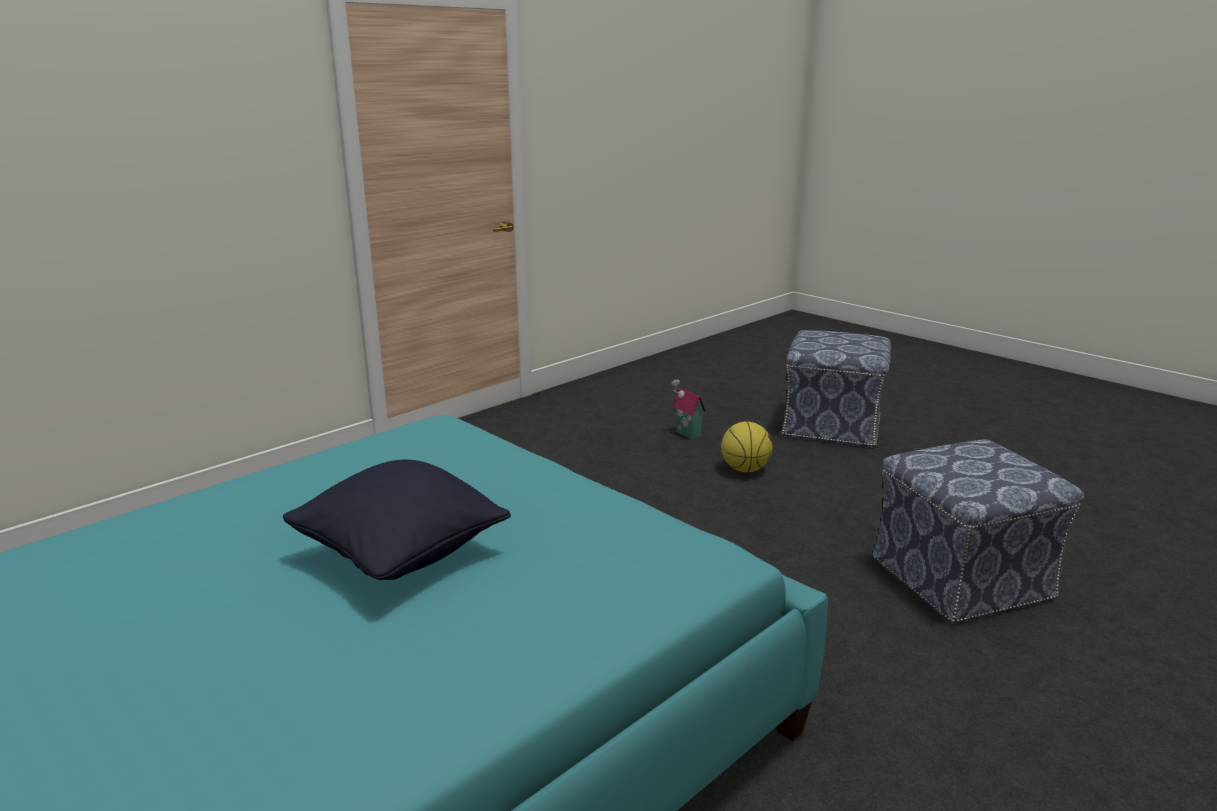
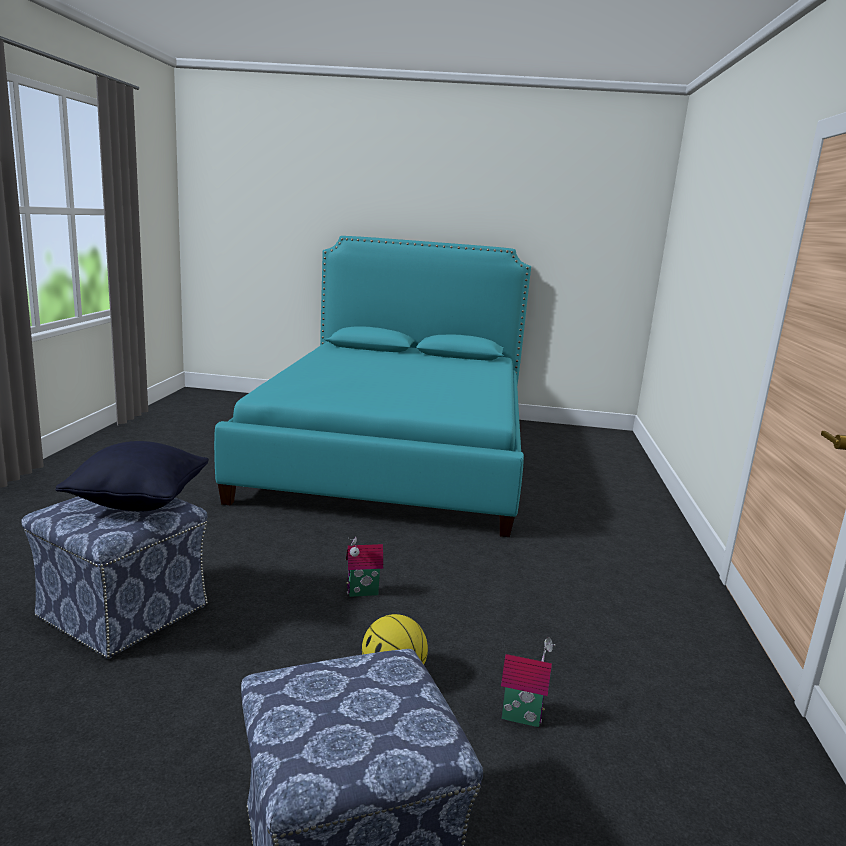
camera: 140 degrees right, 5 degrees down
(401, 556) = (385, 382): black pillow -> black pillow (139, 502)
(709, 525) = (362, 593): none -> toy house

